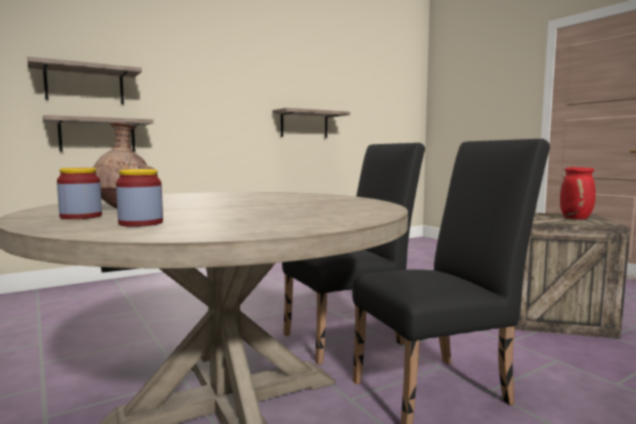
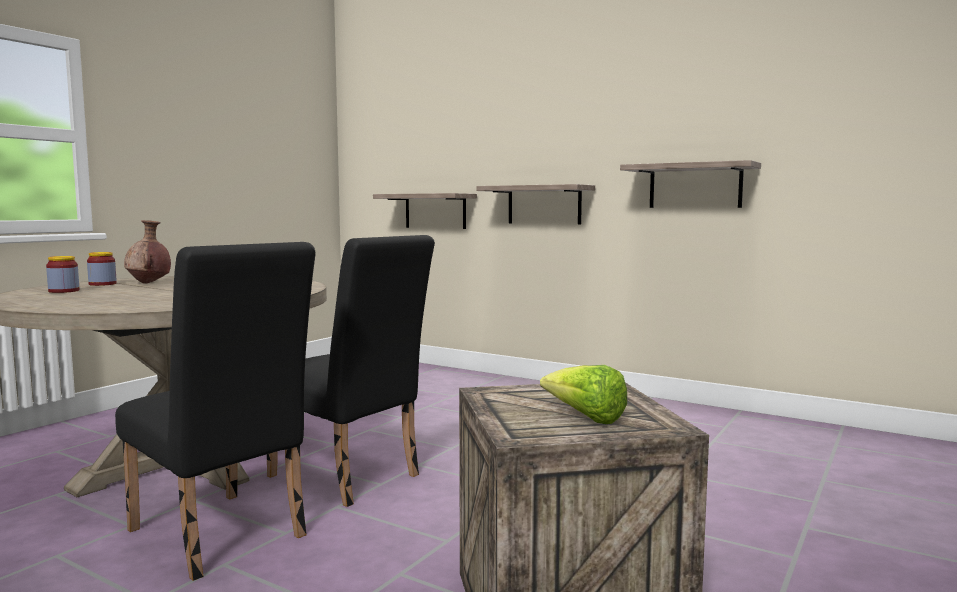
camera: 65 degrees right, 0 degrees up
(85, 85) = (427, 159): shelf -> shelf (544, 205)
(576, 218) = (585, 418): red vase -> lettuce

